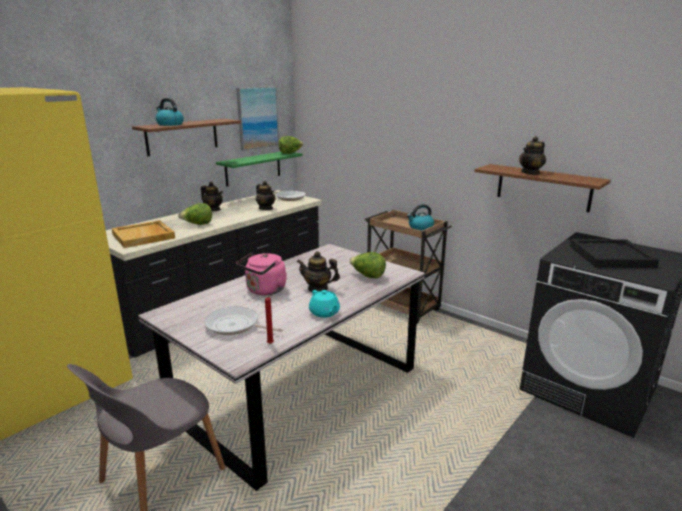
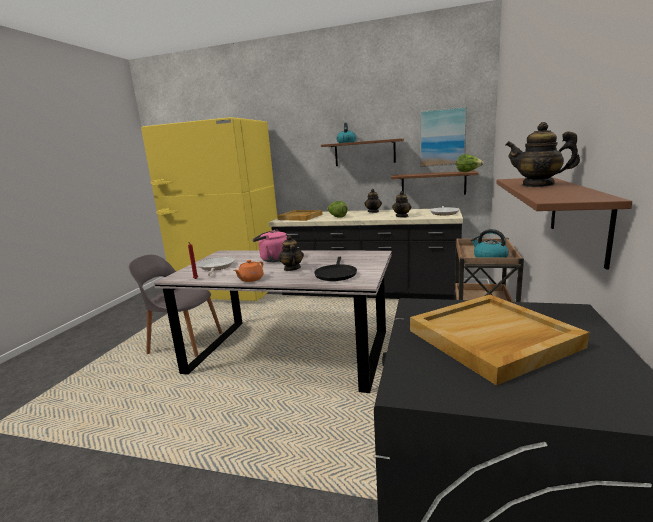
camera: 65 degrees right, 5 degrees down
(253, 168) = (433, 184): green shelf -> brown shelf
(324, 313) = (250, 279): turquoise teapot -> orange teapot
(367, 276) = (336, 274): lettuce -> black frying pan
(611, 256) = (492, 339): black tray -> beige tray

